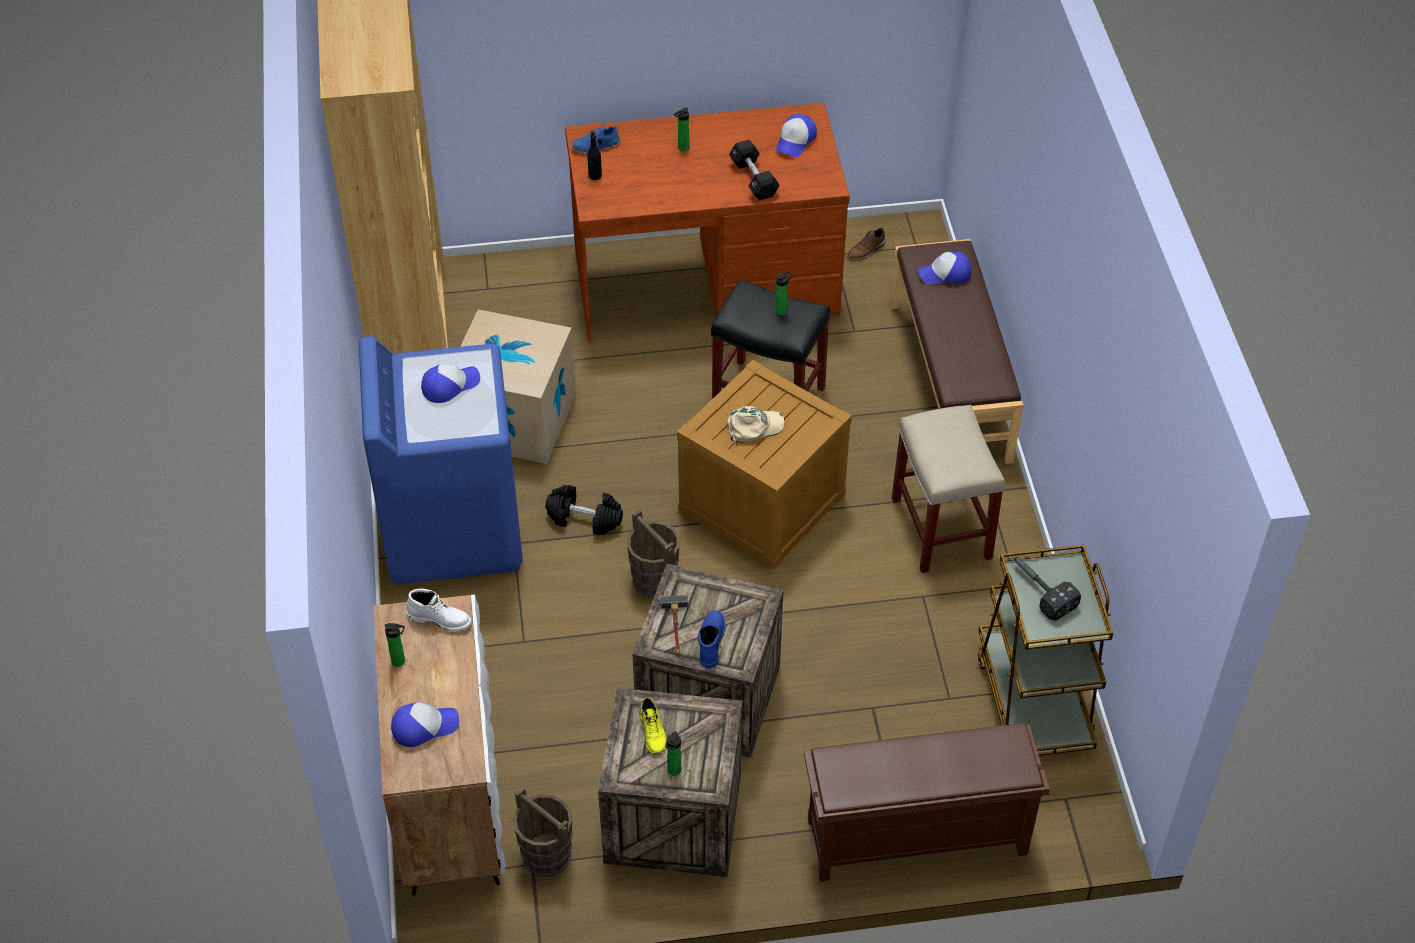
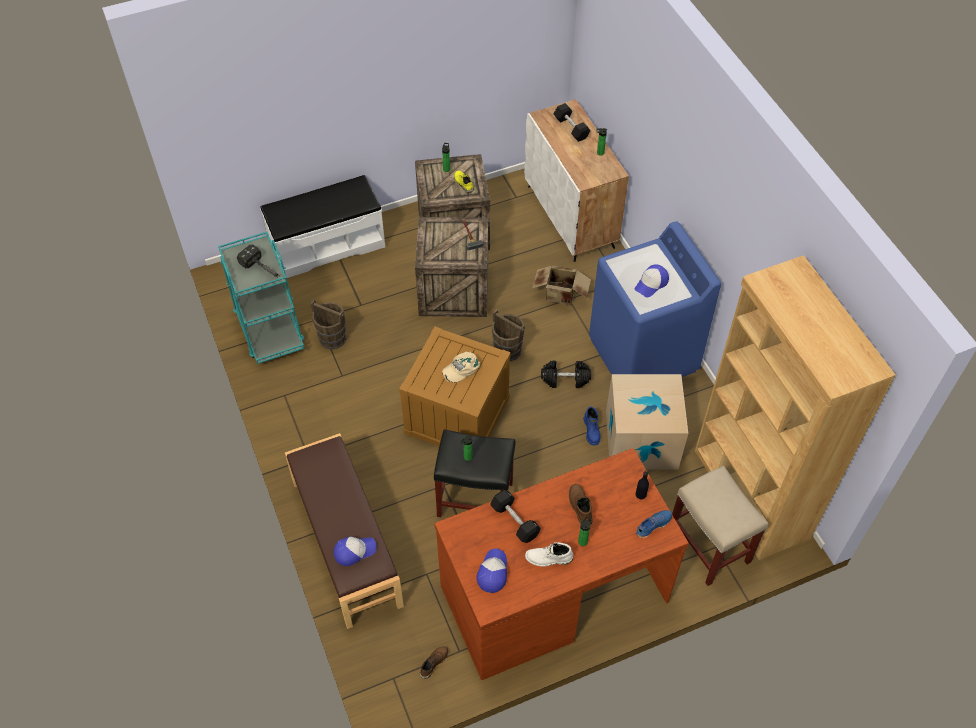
camera: 165 degrees right, 5 degrees up
(424, 726) = (571, 128): cap -> black dumbbell
(440, 619) = (590, 176): white boot -> white boot (548, 559)
(535, 648) = (560, 296): none -> cardboard box
(547, 855) = (510, 202): brown bucket -> brown bucket (332, 338)
(672, 178) = (579, 506): none -> brown boot
(710, 642) = (447, 231): blue boot -> blue boot (592, 430)
(914, 838) = (327, 246): brown shoe rack -> white bench
(940, 527) = (337, 424): beige stool -> beige stool (709, 546)
(1033, 699) = (269, 328): brown cart -> turquoise cart

